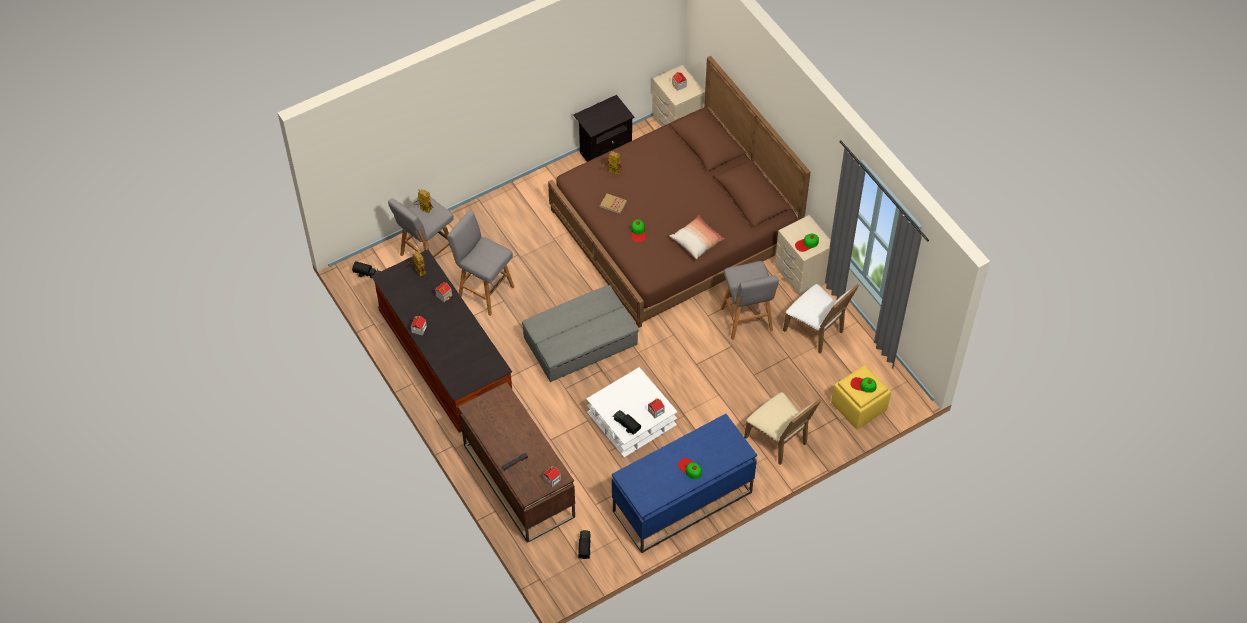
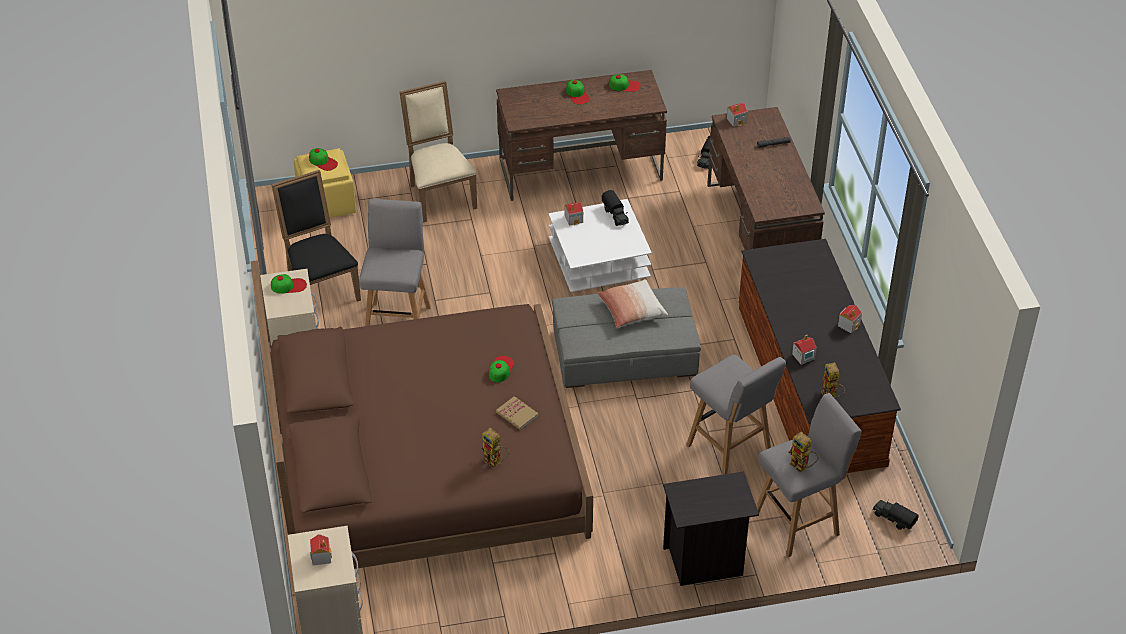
camera: 160 degrees left, 10 degrees down
(604, 154) = (470, 602): black nightstand -> black nightstand (705, 561)
(656, 491) = (624, 85): none -> cap
(682, 502) = (581, 169): blue desk -> brown desk
(697, 241) = (428, 336): pillow -> pillow (631, 311)
(816, 332) = (320, 287): white chair -> black chair

